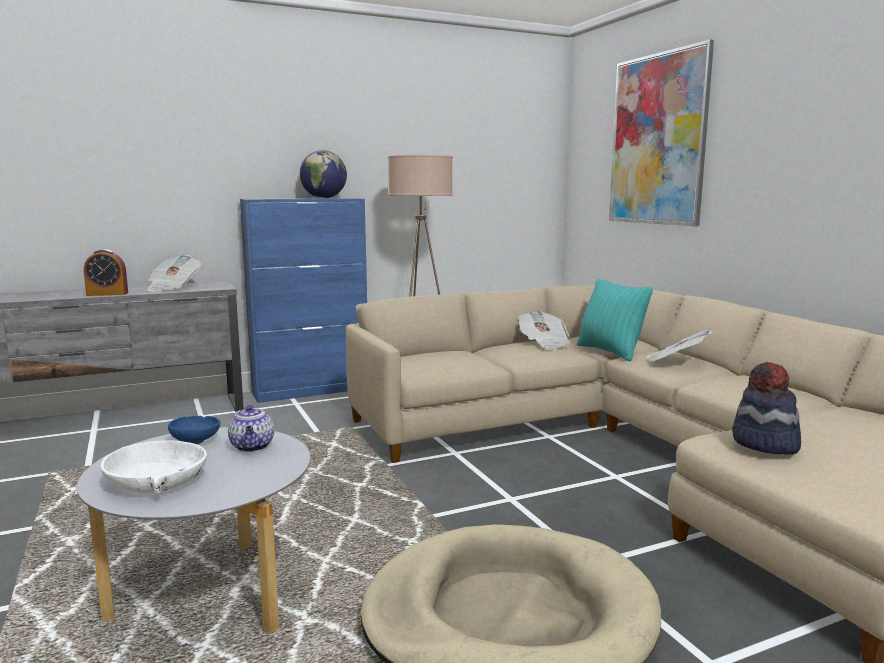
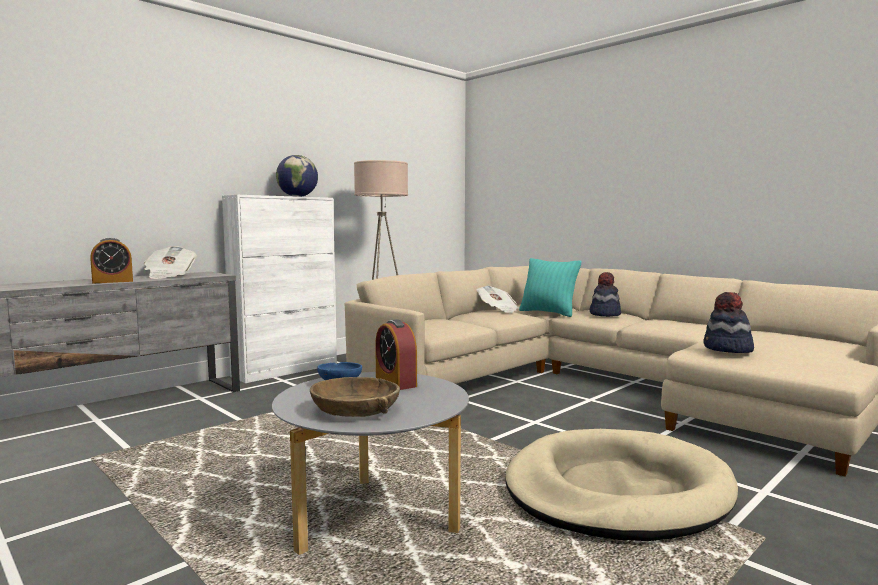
camera: 20 degrees left, 5 degrees down
(157, 481) = (356, 409): white bowl -> brown bowl
(252, 447) = (395, 382): teapot -> alarm clock
(312, 390) = (286, 370): blue cabinet -> white cabinet
(657, 140) = (551, 157): picture -> none
(675, 362) = (604, 314): newspaper -> hat

